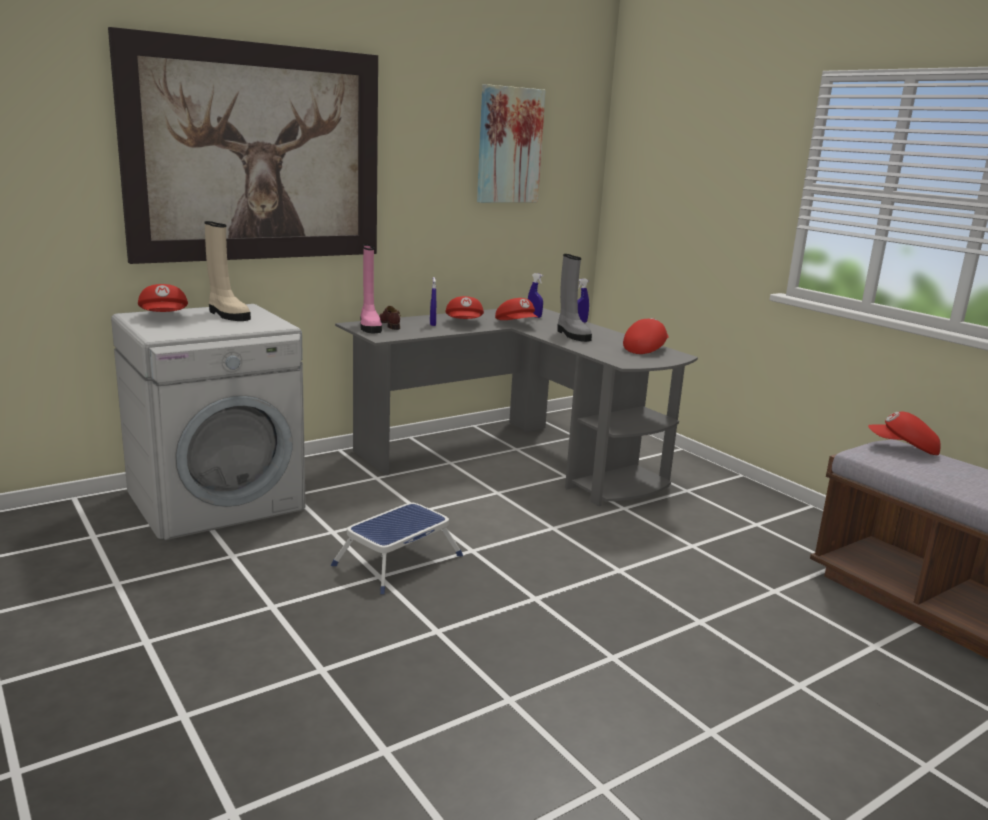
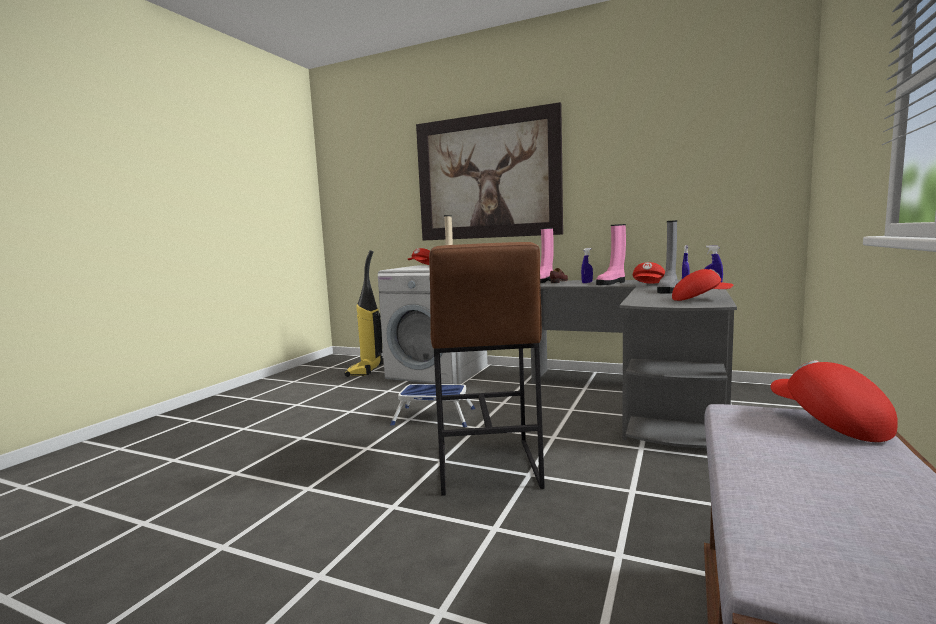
camera: 60 degrees right, 10 degrees down
(80, 541) = (365, 371): none -> vacuum cleaner
(465, 323) = (611, 283): red cap -> pink boot
(509, 145) = (684, 145): picture -> none
(580, 582) = (487, 467): none -> brown stool

